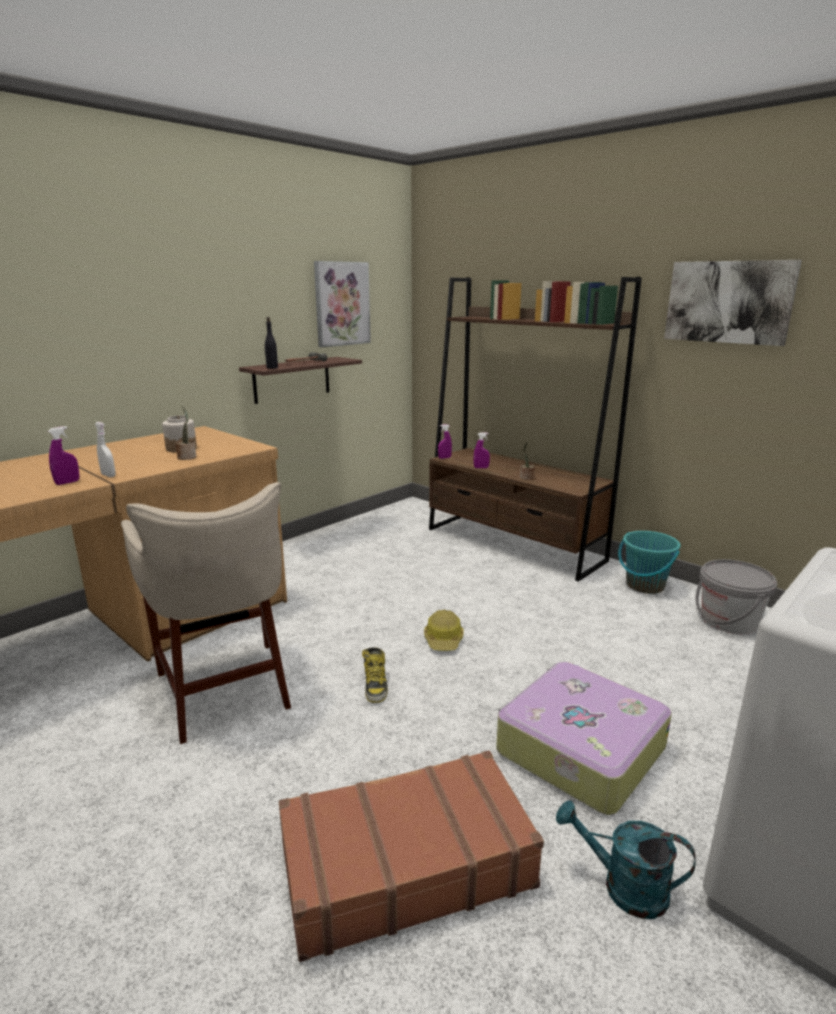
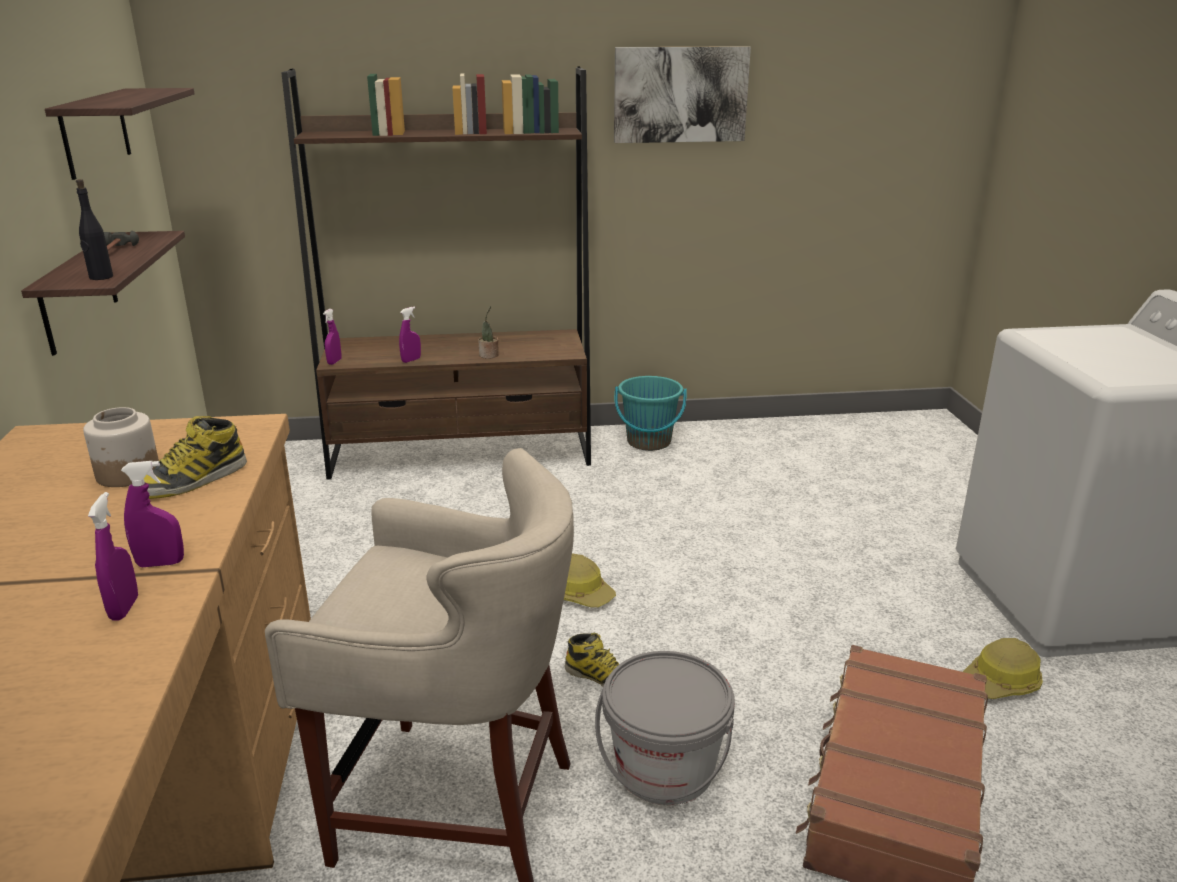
camera: 50 degrees left, 5 degrees up
(108, 475) = (160, 563): white spray bottle -> purple spray bottle
(187, 457) = (192, 480): potted plant -> boot
(342, 304) = (95, 132): picture -> shelf
(578, 749) = (835, 613): suitcase -> none
(623, 887) = (1001, 683): turquoise watering can -> hard hat
(729, 621) = (752, 444): grey bucket -> grey bucket (664, 769)

